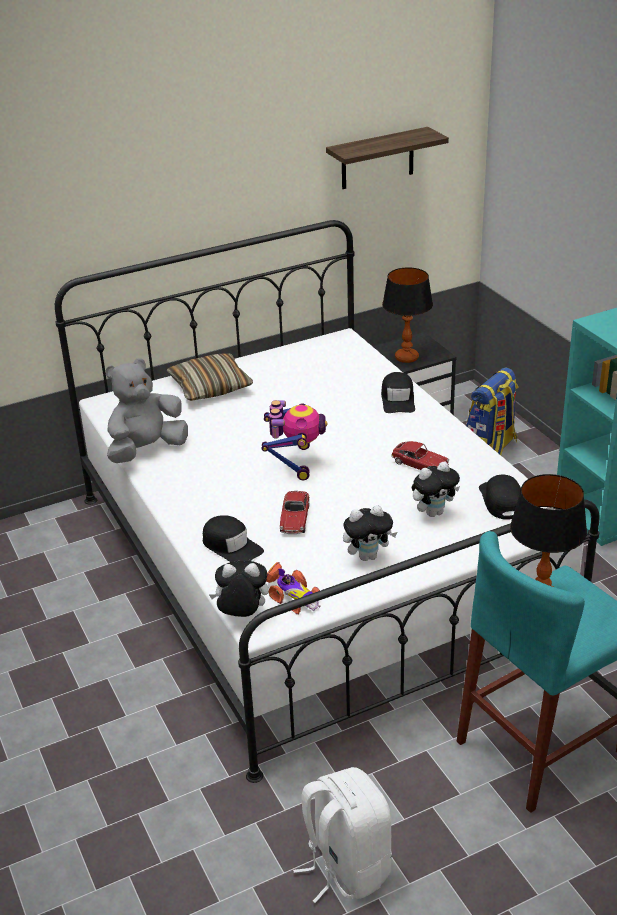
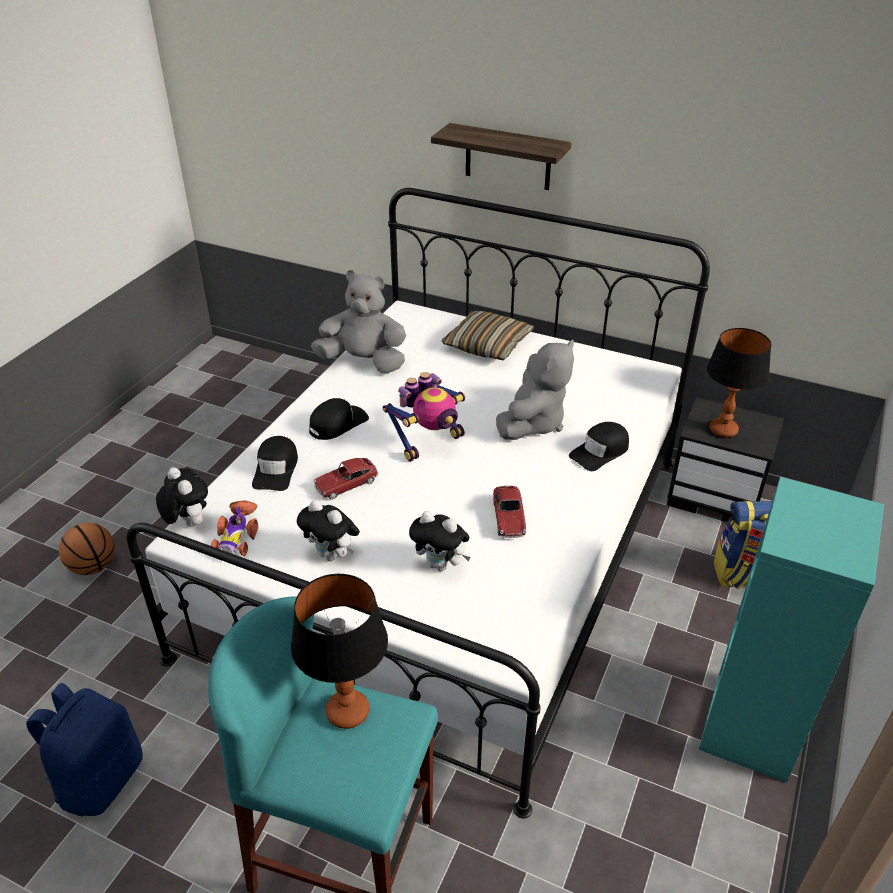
camera: 50 degrees right, 5 degrees up
(74, 788) = (93, 567): none -> basketball
(332, 410) = (533, 423): none -> grey plush toy
(345, 867) = (100, 779): white backpack -> blue backpack
(377, 159) = (774, 193): shelf -> shelf (508, 157)
(501, 501) = (508, 604): black cap -> black cap (338, 423)

